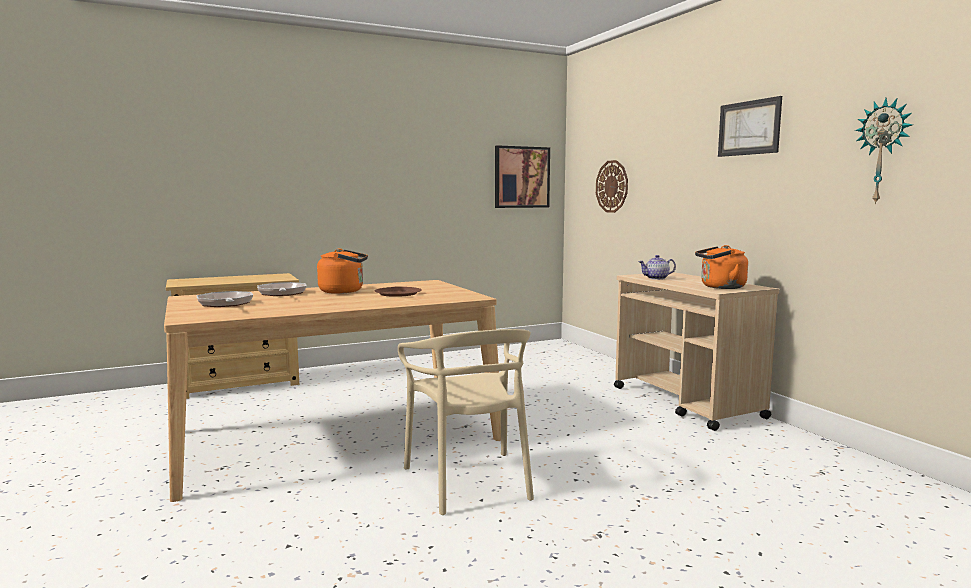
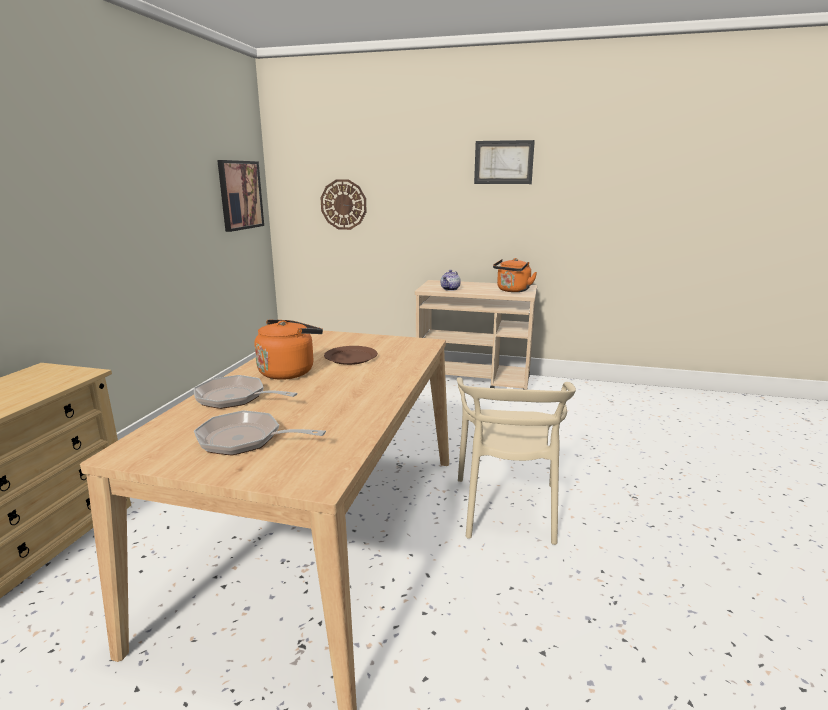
camera: 50 degrees left, 10 degrees up
(469, 481) = (507, 508): beige chair -> beige chair turned 75 degrees clockwise
(883, 151) = (614, 189): wall clock -> none

